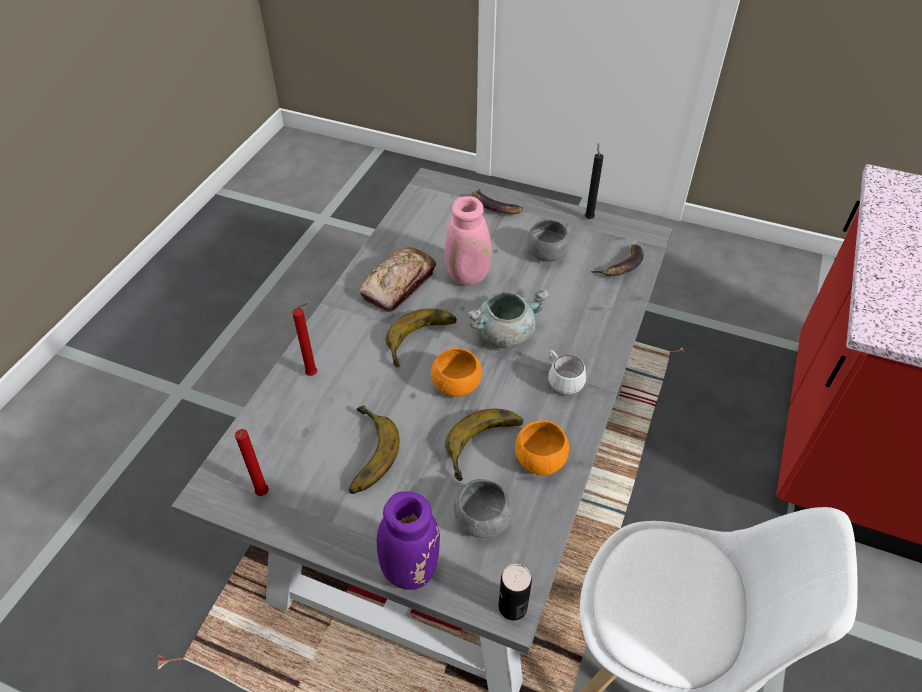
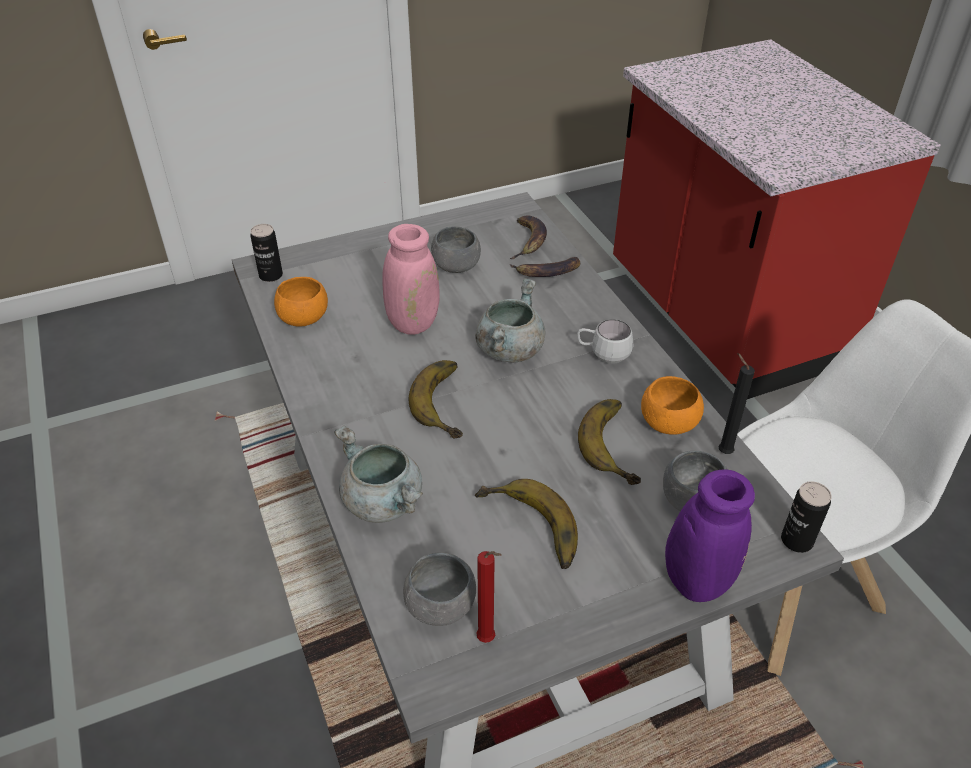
camera: 45 degrees left, 5 degrees down
(265, 456) = (441, 606): none -> grey bowl
(314, 374) = (385, 502): red candle -> grey cooking pot
(399, 285) = (358, 371): bread -> none
(428, 191) = (271, 275): none -> can
(457, 386) = (528, 416): orange bowl -> orange bowl (304, 318)
(494, 206) = (355, 254): banana -> banana (547, 272)
(589, 218) = (451, 219): black candle -> black candle (722, 451)

